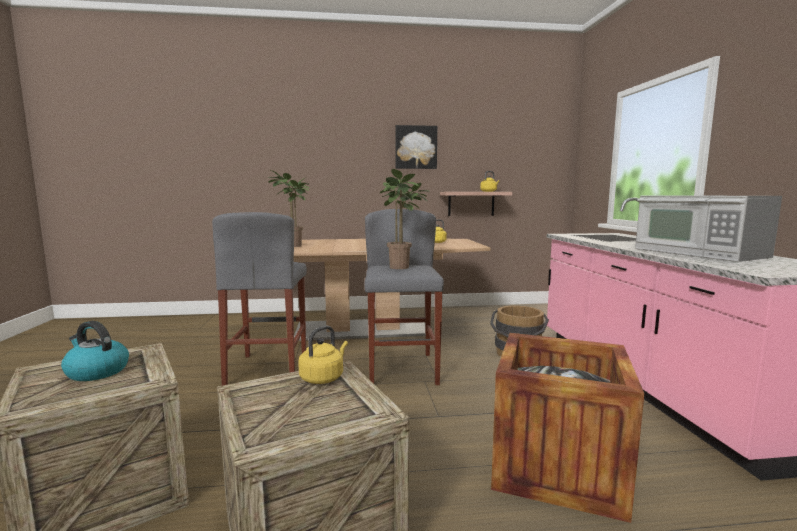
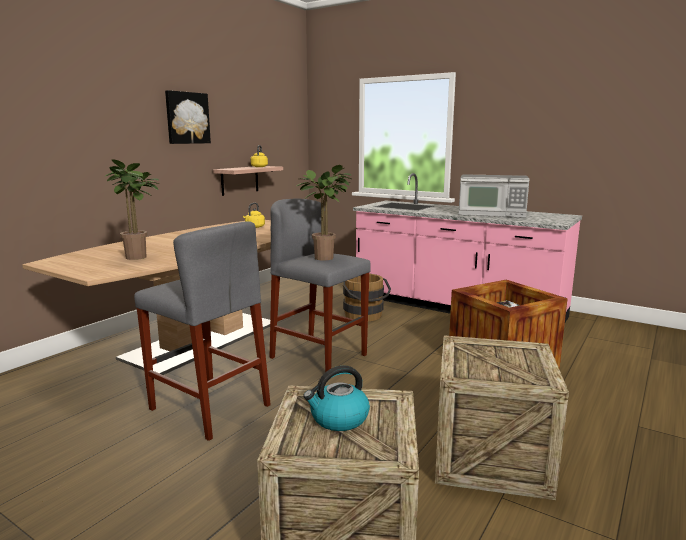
camera: 50 degrees left, 5 degrees up
(323, 377) = (466, 348): yellow kettle -> none

